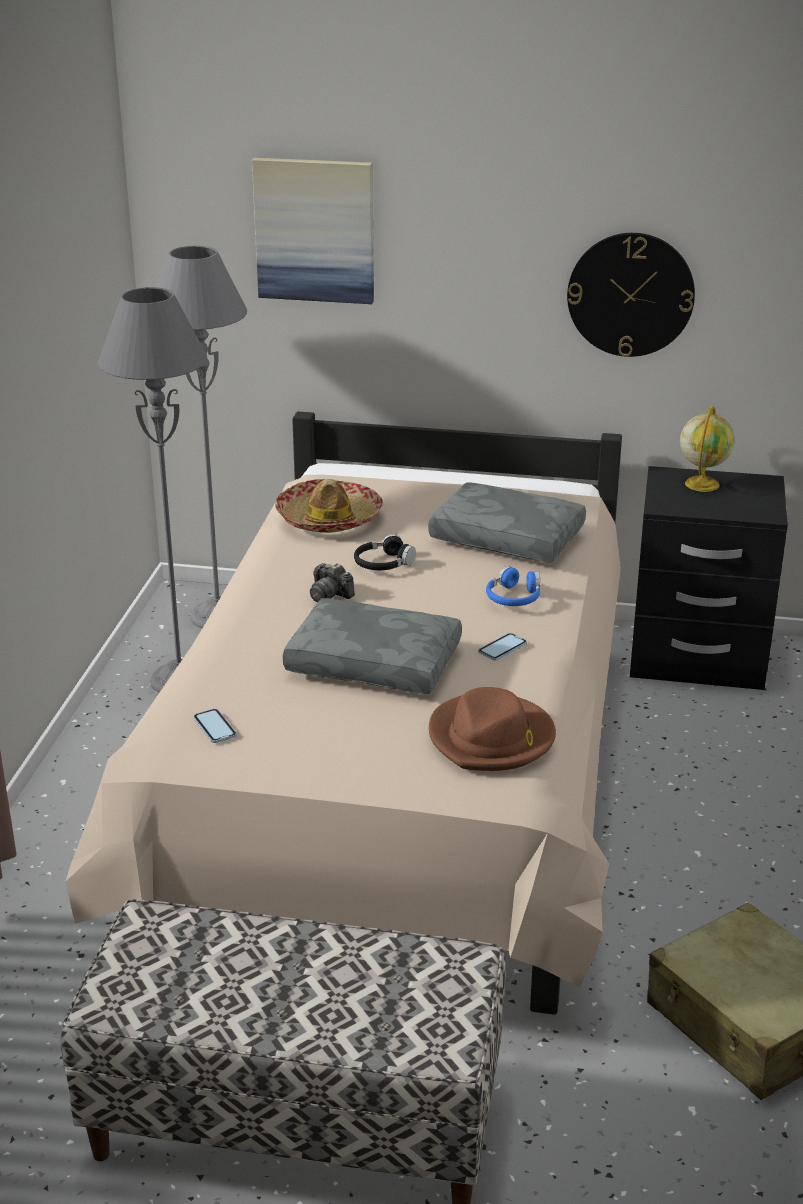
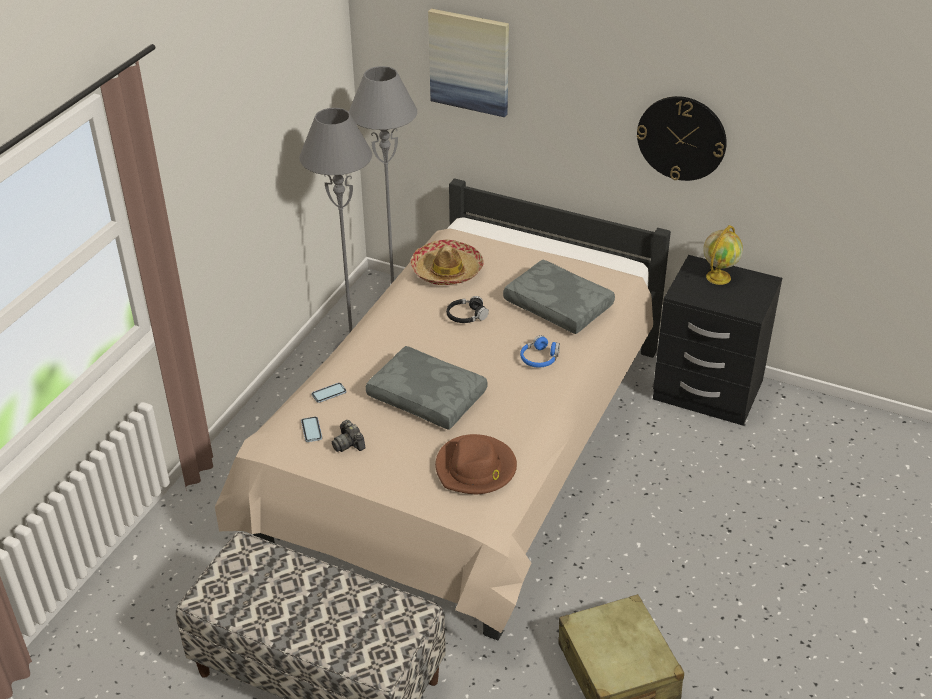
camera: 15 degrees right, 10 degrees up
(329, 594) = (421, 336): camera -> camera (348, 444)
(502, 648) = (513, 399): phone -> phone (329, 393)

